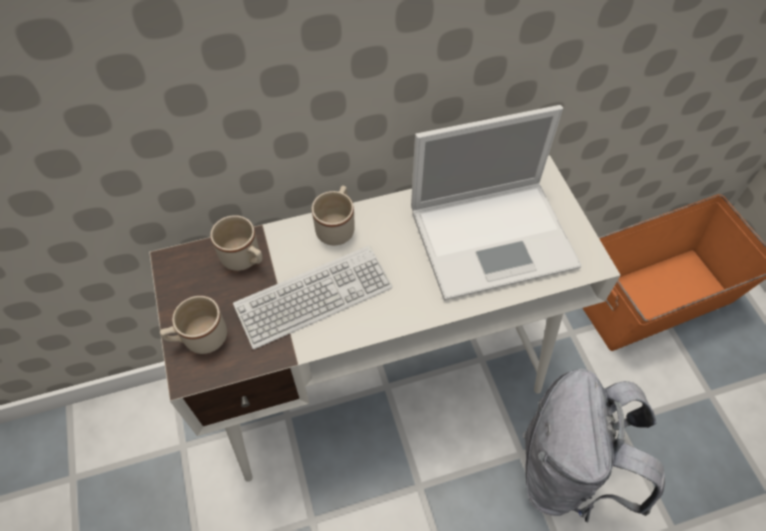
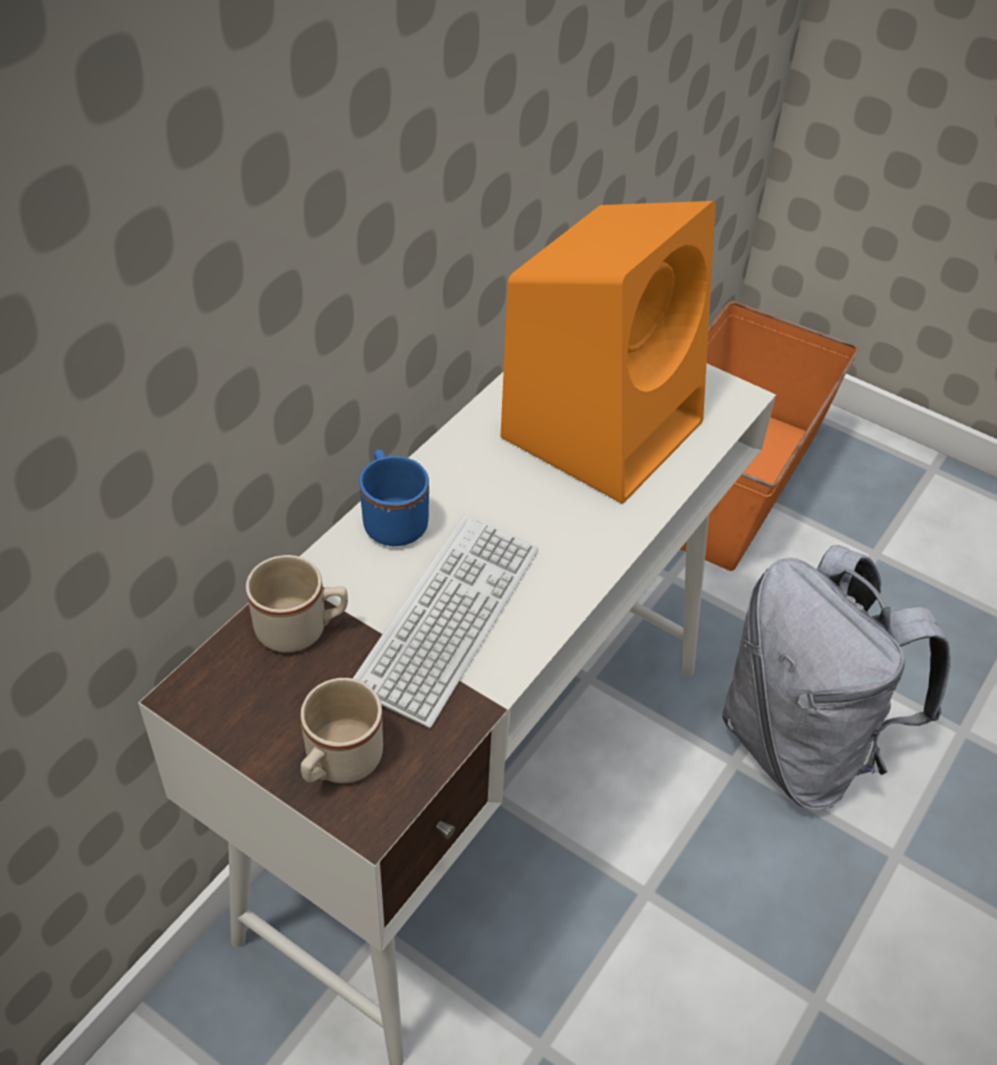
camera: 40 degrees left, 10 degrees down
(337, 226) = (392, 518): beige mug -> blue mug
(495, 237) = (604, 426): laptop -> orange speaker

